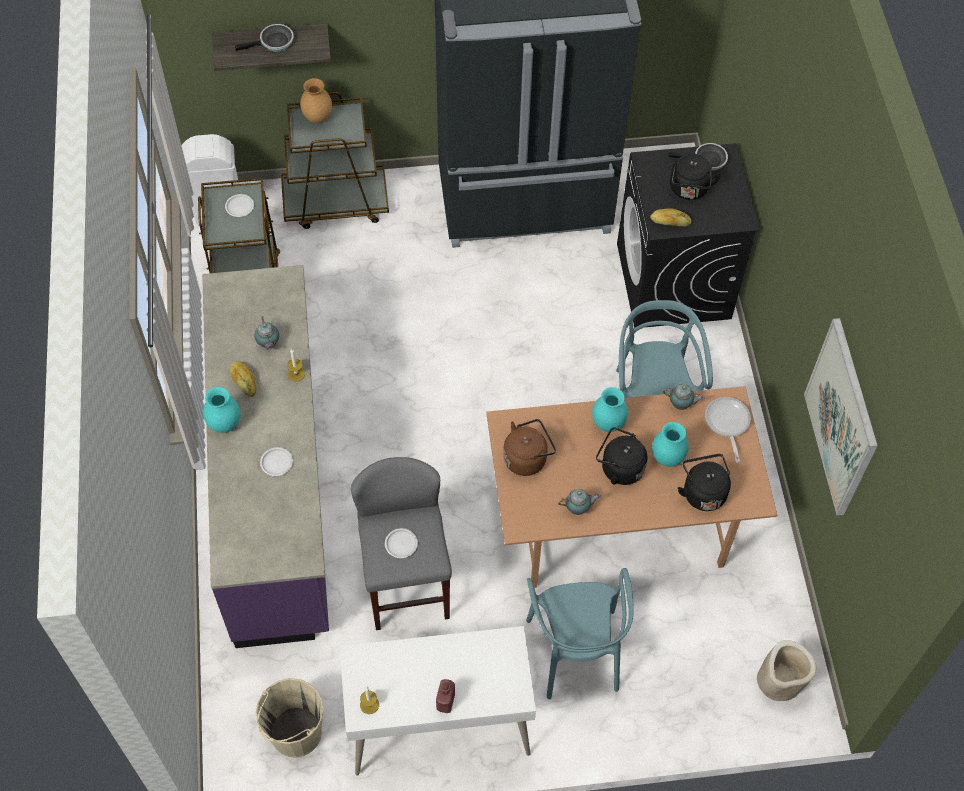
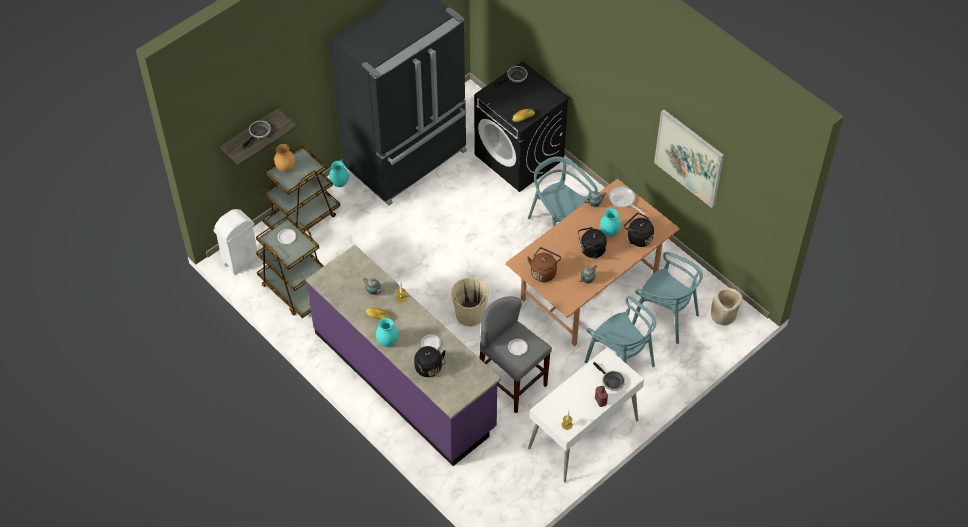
camera: 35 degrees left, 5 degrees down
(295, 733) = (518, 483): beige bucket -> beige bucket (470, 314)
(486, 682) = (611, 381): none -> frying pan
(608, 424) = (569, 233): turquoise vase -> turquoise vase (340, 183)
(689, 190) = (519, 97): black kettle -> black kettle (429, 369)
(692, 629) = (665, 317): none -> turquoise chair

